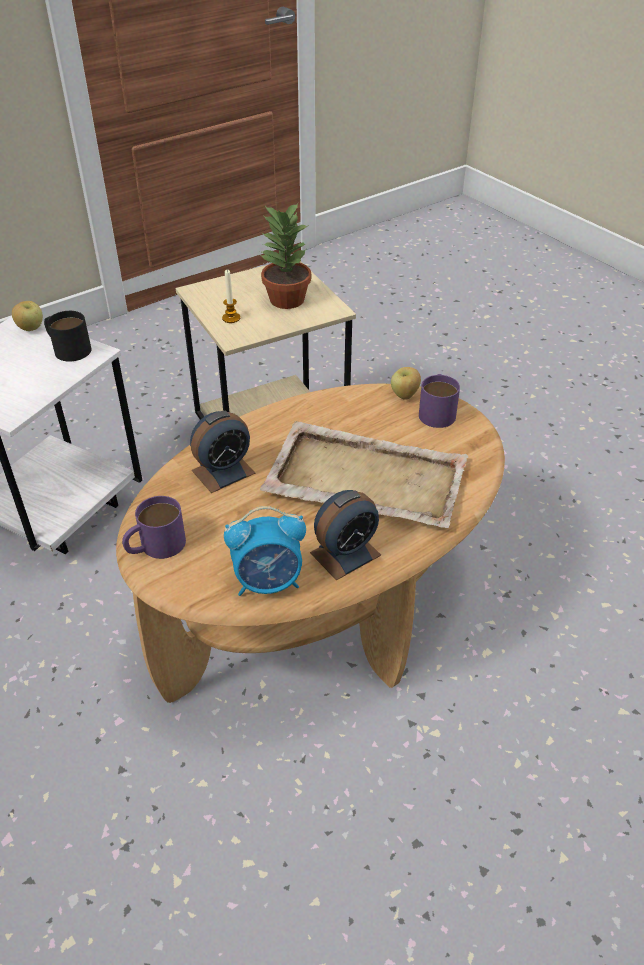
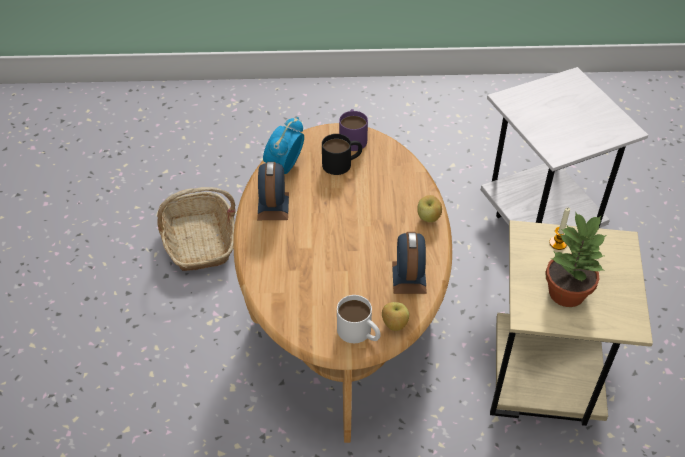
camera: 125 degrees right, 5 degrees up
(31, 328) = (615, 134): apple -> apple (428, 218)
(67, 348) = (572, 143): black mug -> black mug (342, 163)
(223, 472) = (392, 187): alarm clock -> alarm clock (409, 277)
(327, 848) = (199, 241): none -> basket
(364, 478) = (325, 248): beige tray -> none
(437, 411) = (359, 333): purple mug -> white mug

